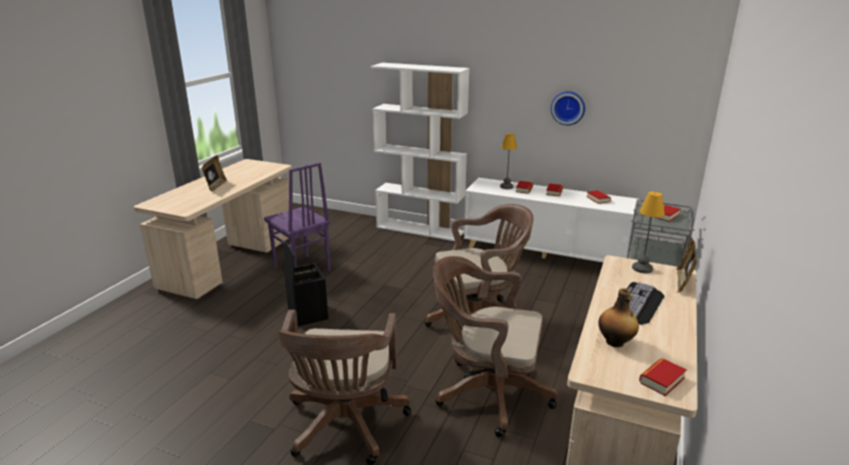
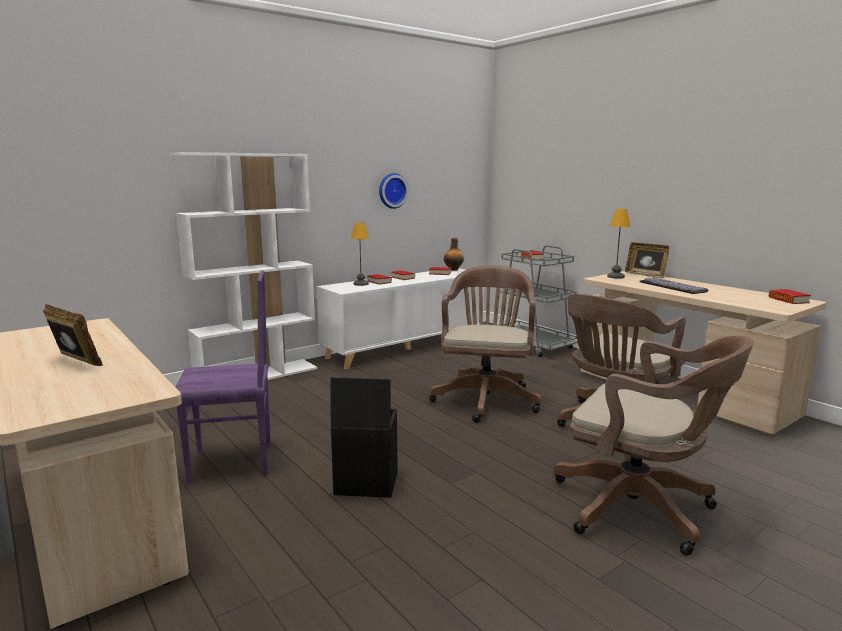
camera: 60 degrees left, 10 degrees down
(615, 342) = (733, 298): bottle -> bottle (453, 269)

